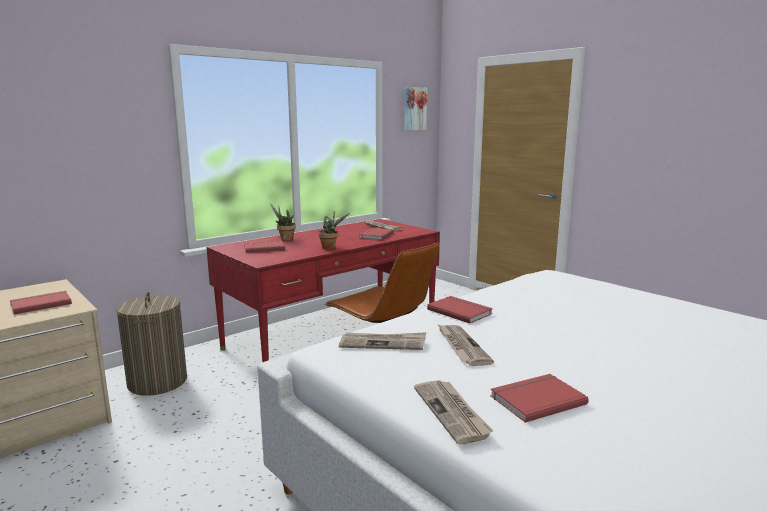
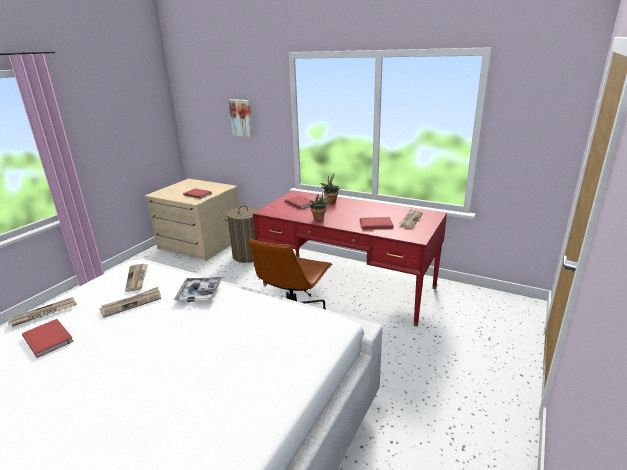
camera: 70 degrees right, 10 degrees up
(414, 109) = (540, 101): picture -> picture (241, 117)
(460, 311) = (199, 293): red book -> tray

